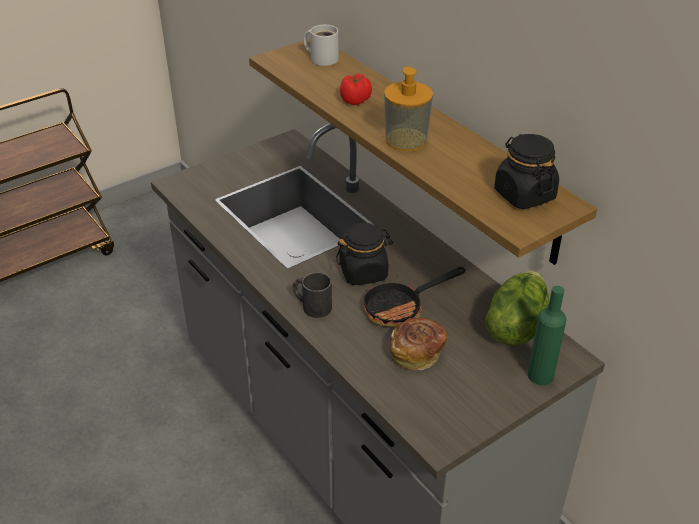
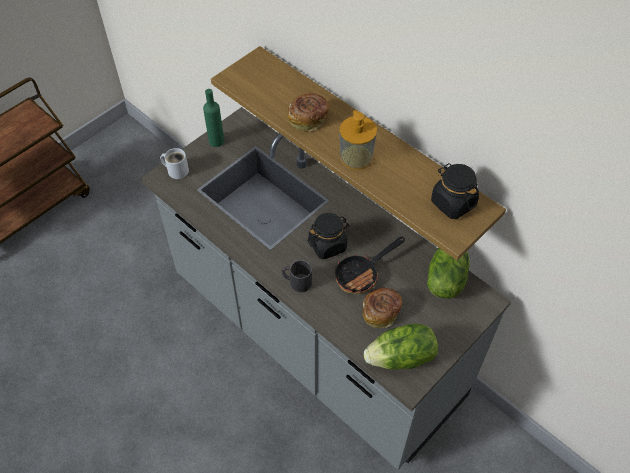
camera: 10 degrees left, 15 degrees up
(322, 58) = (270, 73): white mug -> white mug (176, 170)
(356, 100) = (308, 119): tomato -> bread
(434, 409) = (401, 358): none -> lettuce
(540, 375) = (469, 318): green bottle -> green bottle (216, 141)

